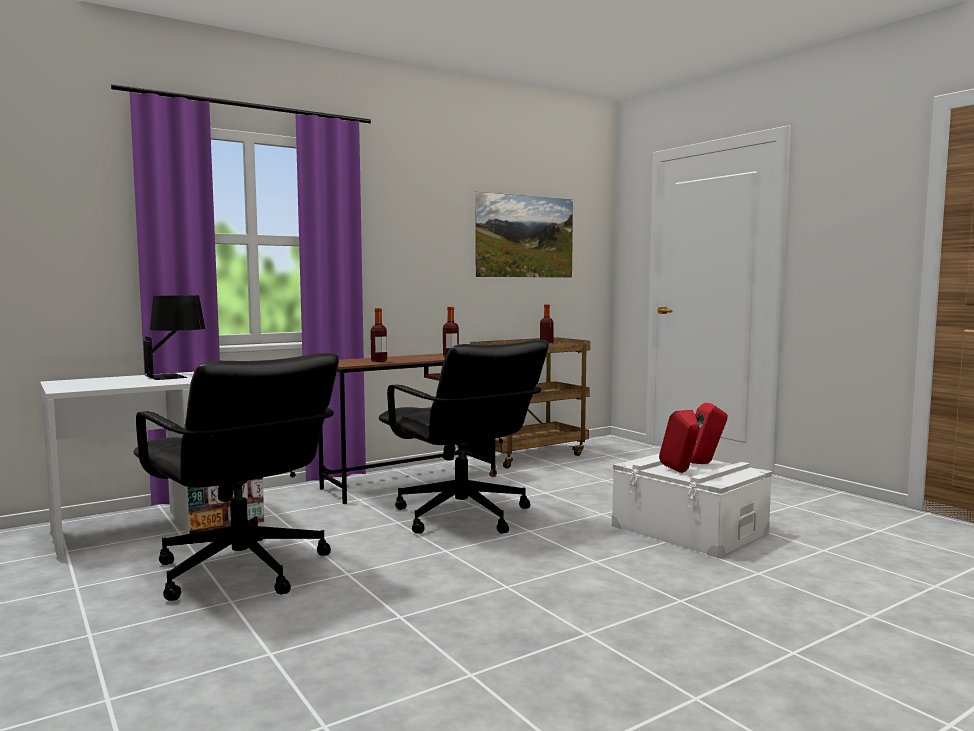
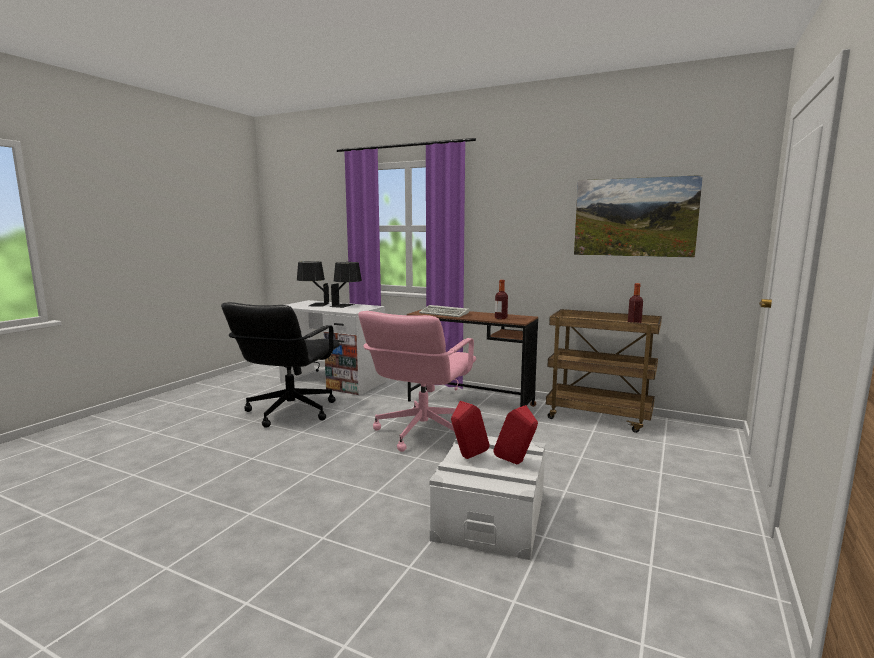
camera: 60 degrees right, 5 degrees up
(103, 382) = (313, 304): none -> black table lamp
(379, 361) = (445, 314): bottle -> keyboard
(462, 516) = (422, 432): black office chair -> pink office chair

